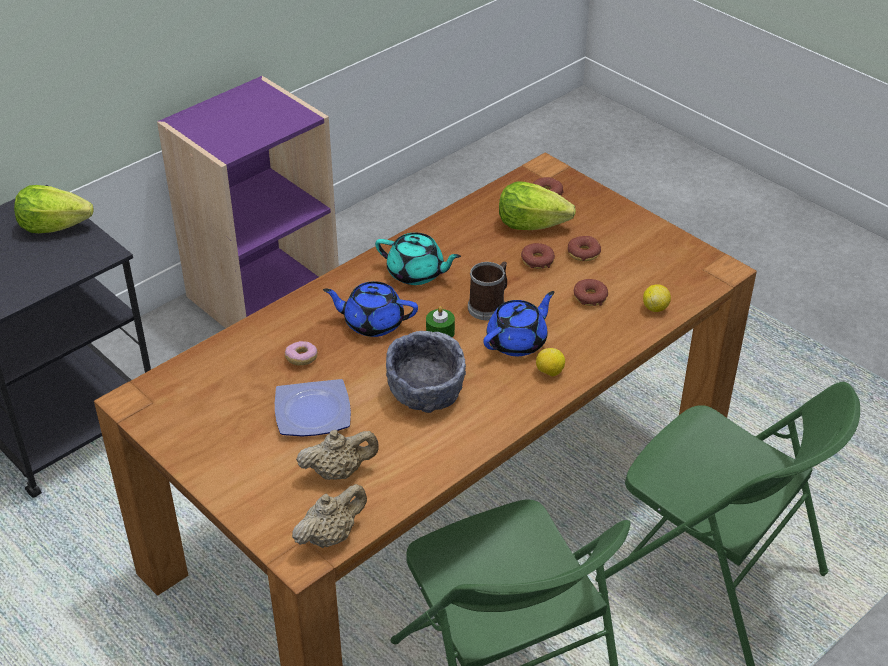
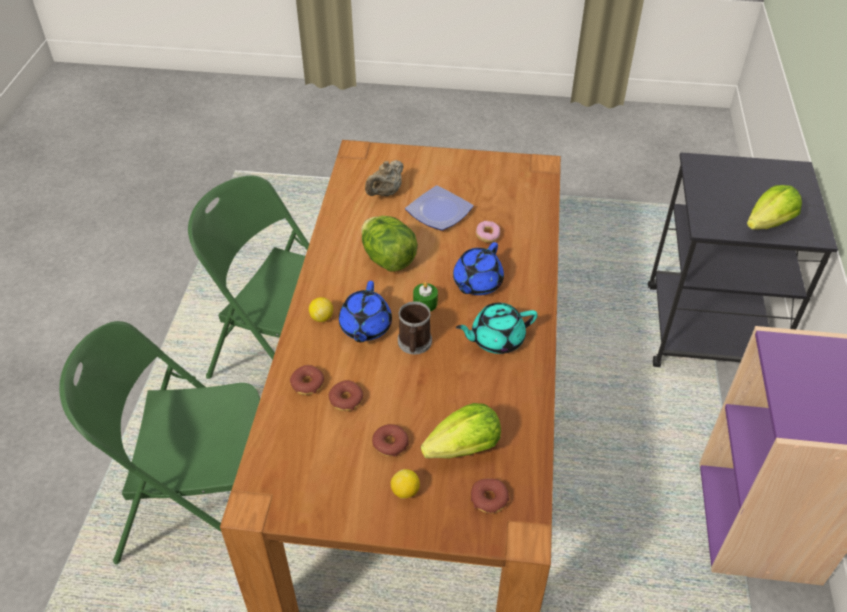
camera: 140 degrees right, 5 degrees up
(331, 536) = (353, 165): beige teapot -> none
(372, 323) = (476, 283): blue teapot -> blue teapot turned 150 degrees clockwise
(426, 392) = (388, 259): grey bowl -> lettuce
(537, 260) = (420, 410): donut -> donut (307, 384)
(655, 308) = (285, 421): lemon -> lemon (405, 492)

